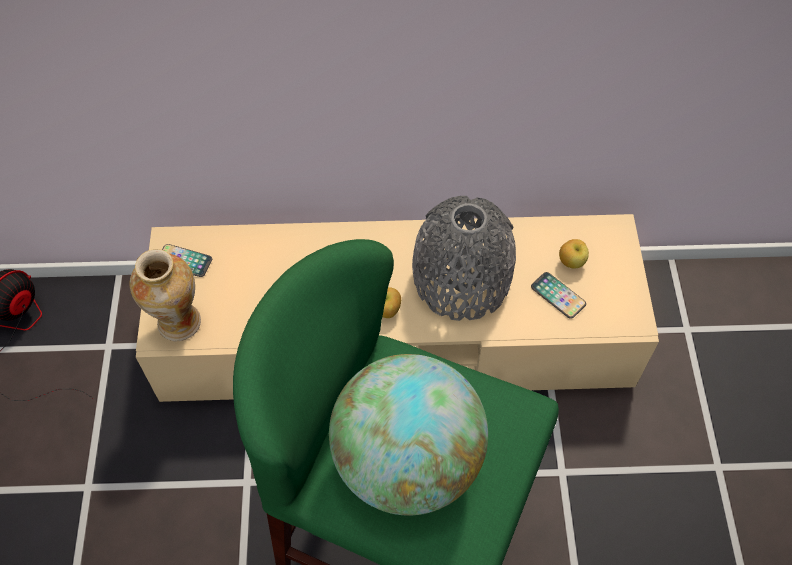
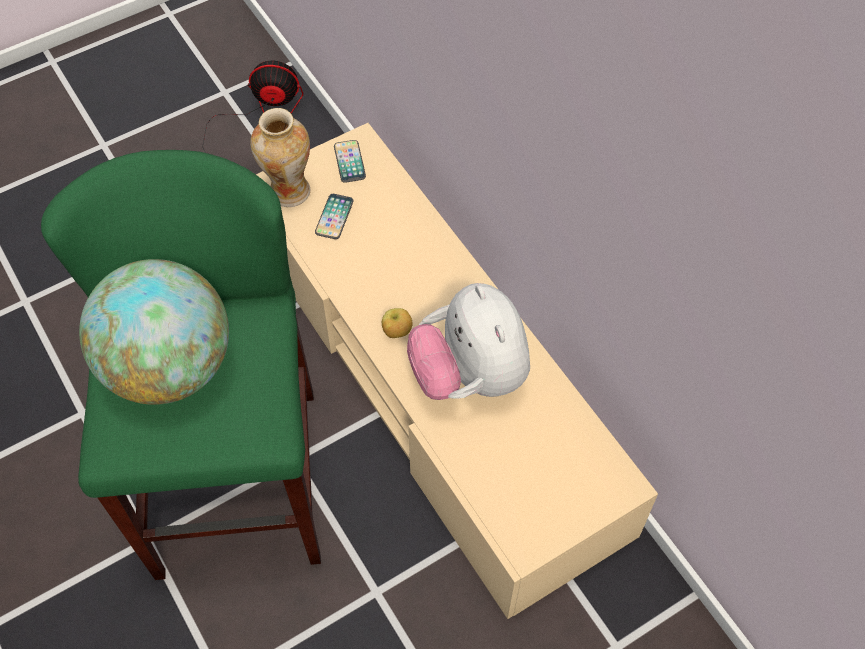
camera: 60 degrees right, 0 degrees up
(461, 280) = (469, 375): grey vase -> plush toy
(558, 296) = (507, 465): phone -> phone (334, 217)
(571, 262) = (555, 460): apple -> none

